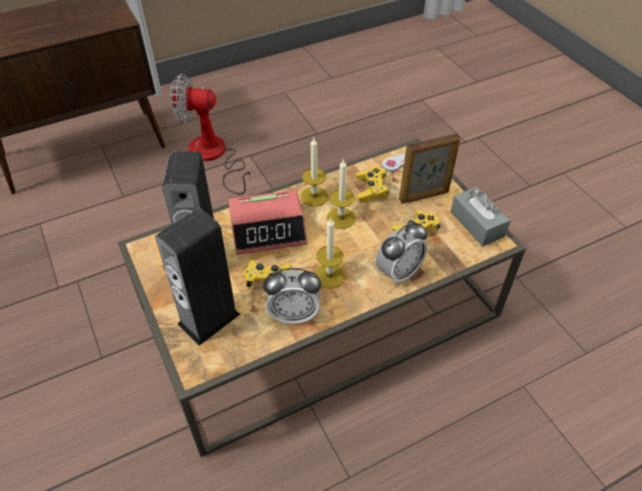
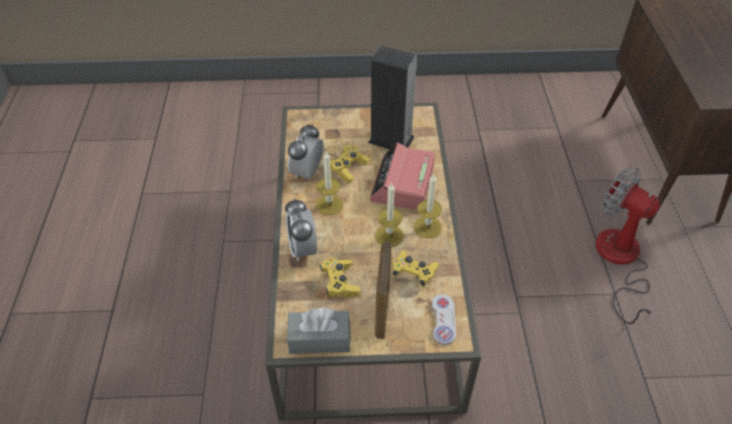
camera: 115 degrees right, 0 degrees up
(209, 319) = (333, 130): speaker -> none
(214, 157) = (619, 261): fan -> fan turned 75 degrees counterclockwise

